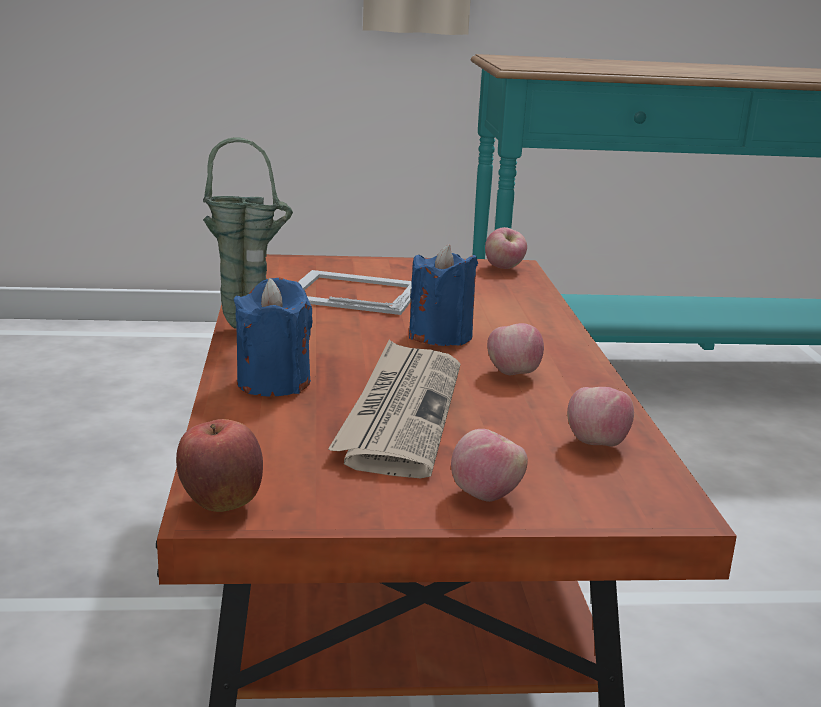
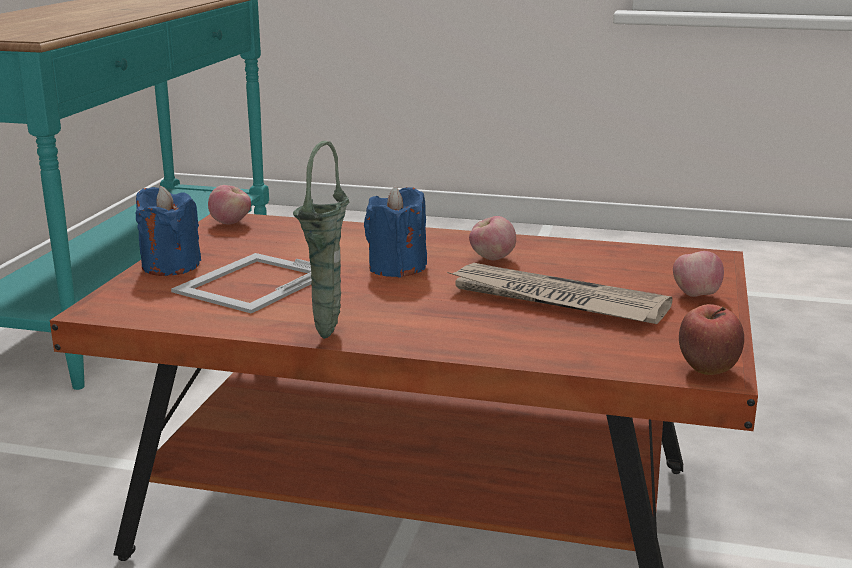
camera: 70 degrees left, 0 degrees up
(273, 383) = (478, 335): blue candle -> blue candle (170, 266)
(596, 444) = (622, 257): apple -> none

